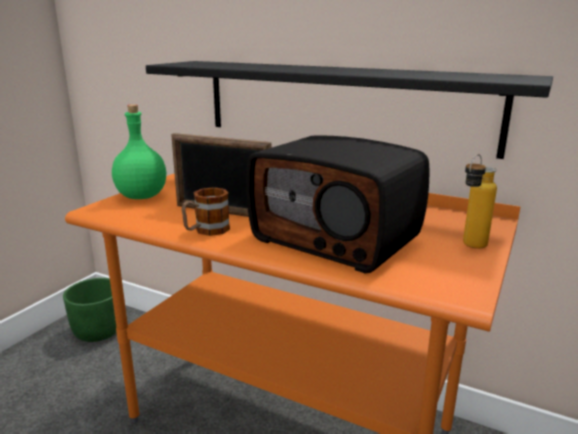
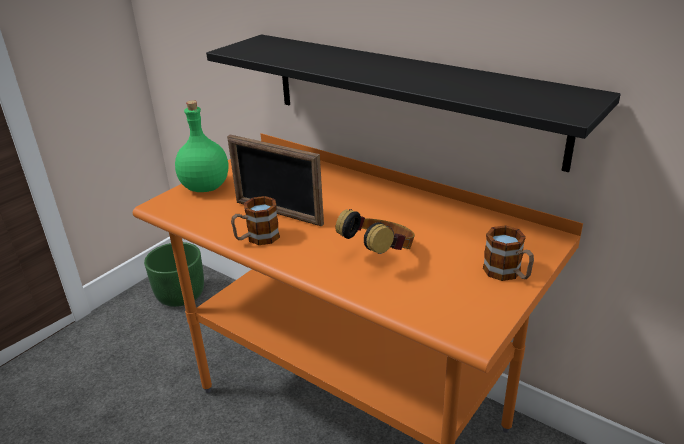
camera: 10 degrees right, 10 degrees up
(337, 238) = (379, 255): radio -> headphones
(469, 247) = (507, 274): bottle -> mug

